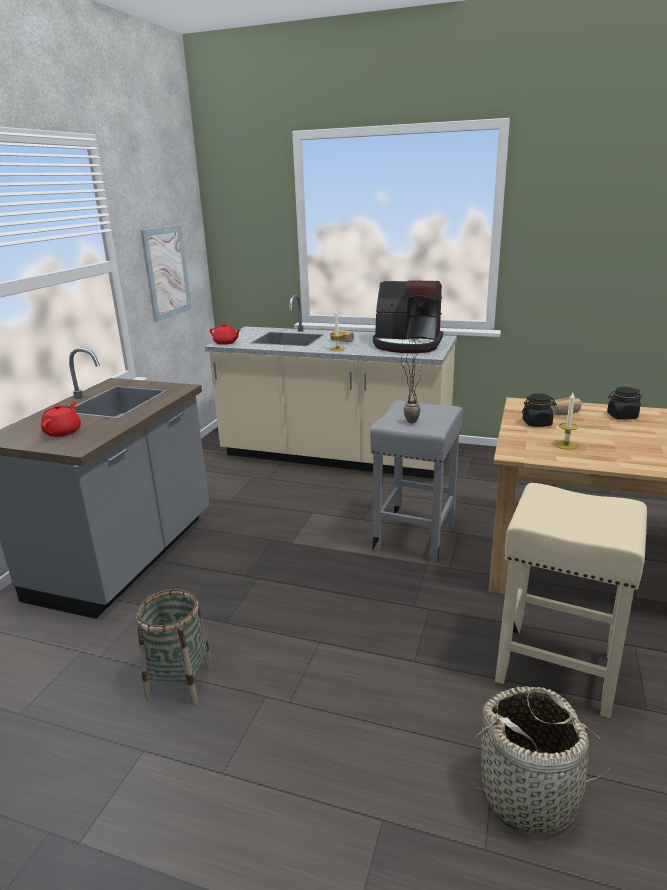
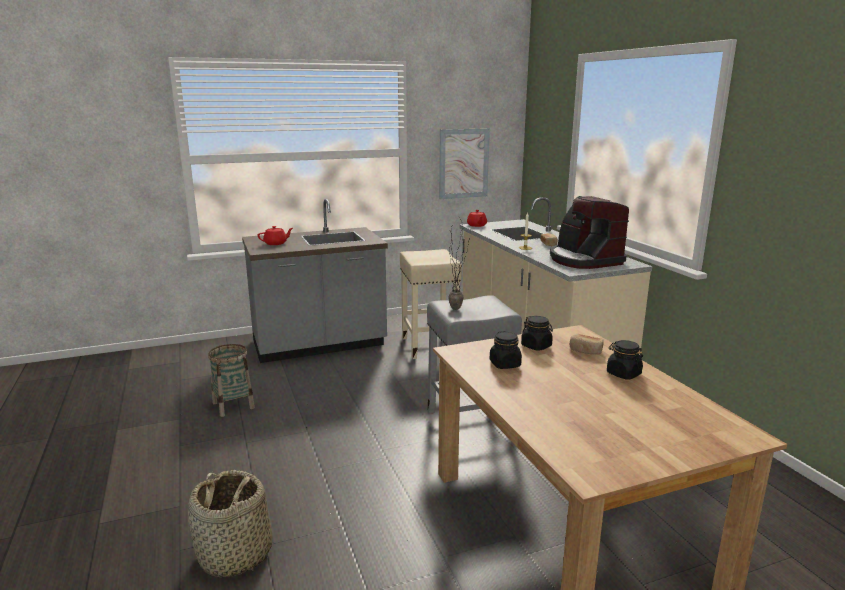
camera: 50 degrees right, 5 degrees down
(554, 668) = (374, 532): beige stool -> beige stool (428, 345)
(565, 445) = (505, 364): candle -> black jar

